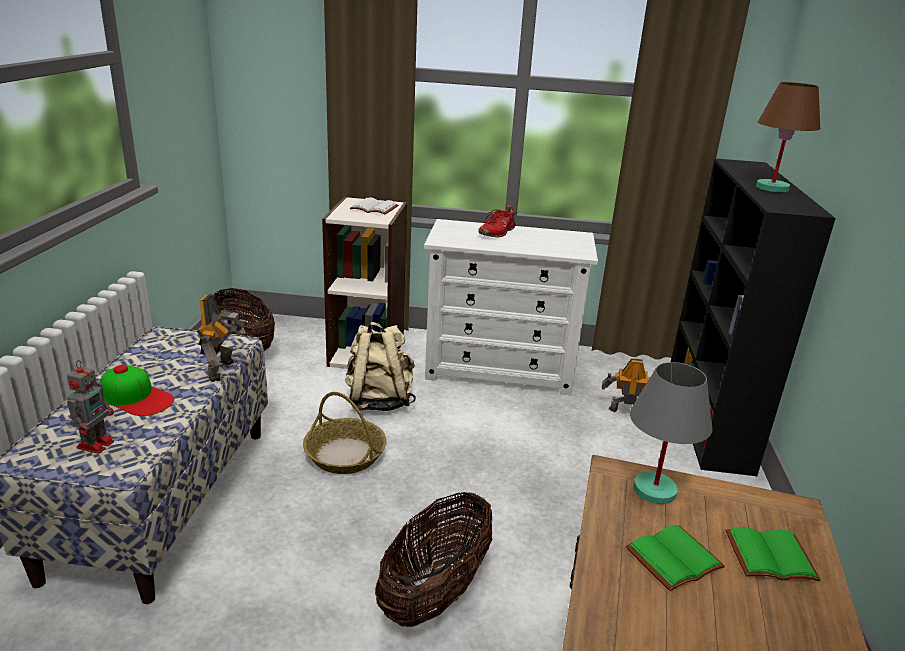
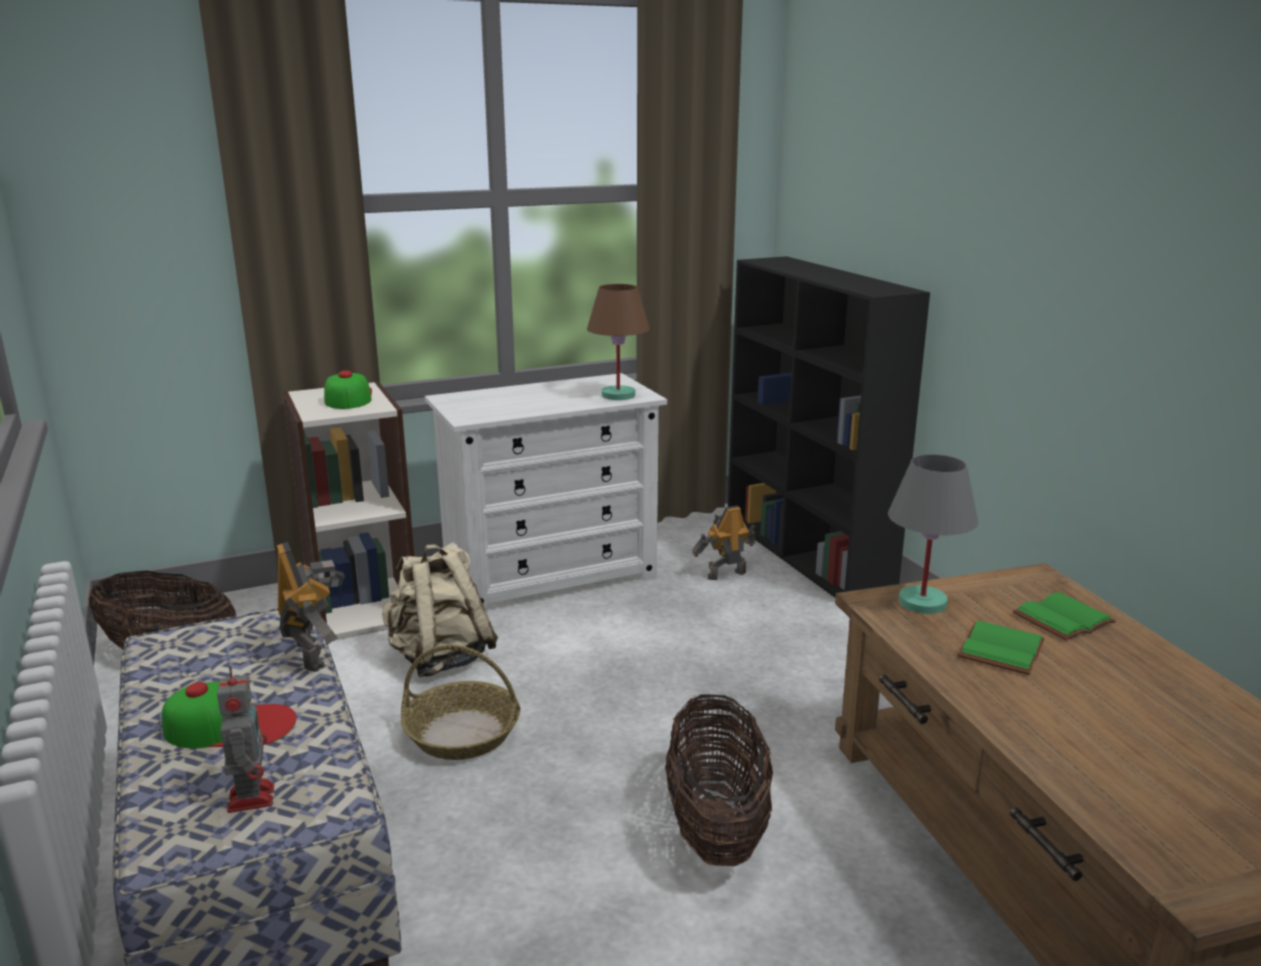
camera: 30 degrees left, 5 degrees down
(373, 208) = (348, 397): white book -> cap
(496, 232) = (519, 395): red shoe -> none
(773, 188) = (838, 277): brown table lamp -> brown table lamp (619, 395)

